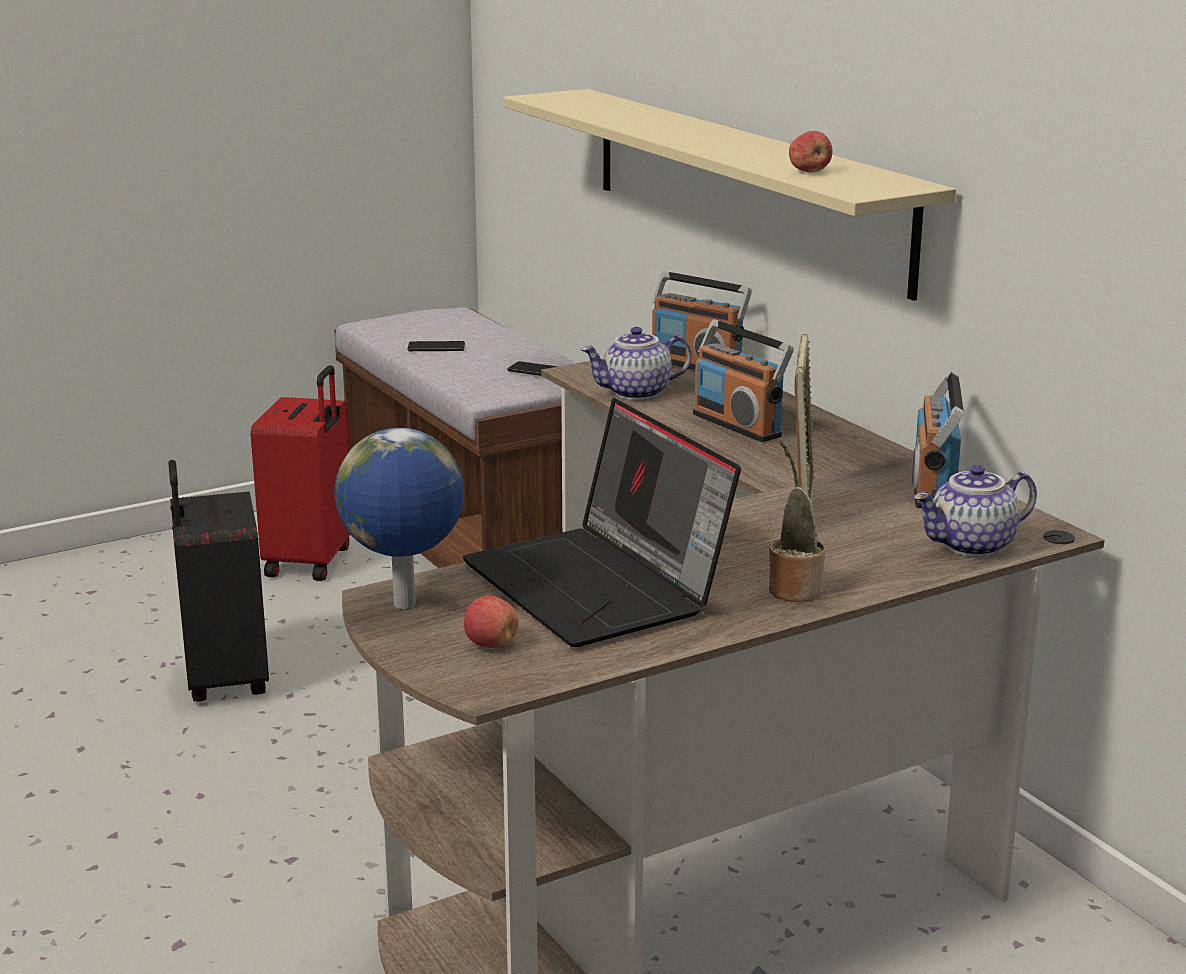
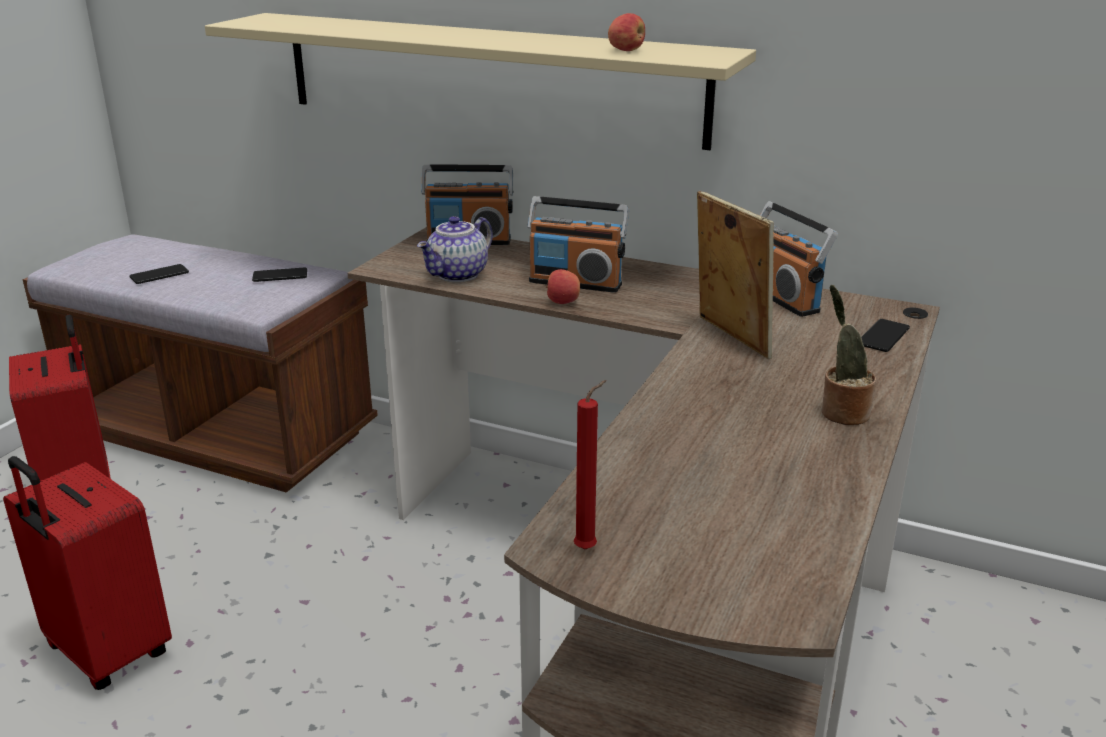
camera: 35 degrees left, 5 degrees up
(223, 680) = (106, 653): black suitcase -> red suitcase
(405, 605) = (588, 548): globe -> red candle
(491, 644) = (724, 560): apple -> apple (562, 302)
(600, 586) = (711, 463): laptop -> none
(972, 546) = (883, 336): teapot -> phone

